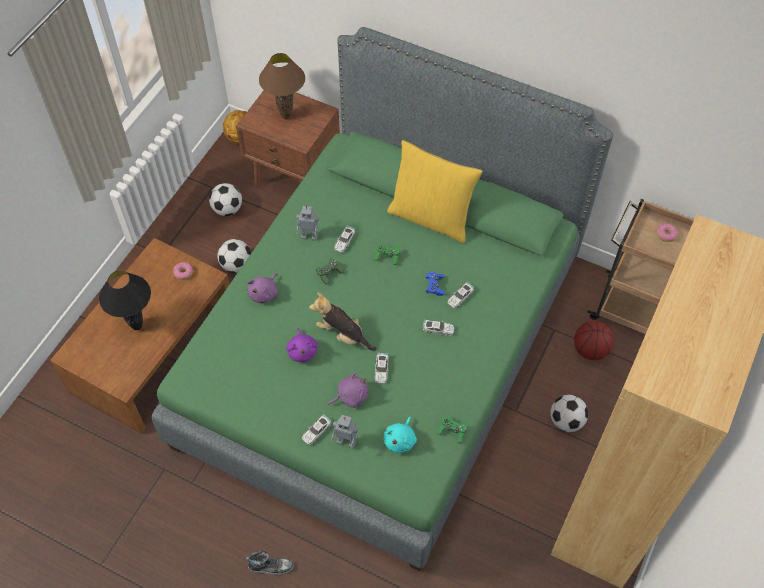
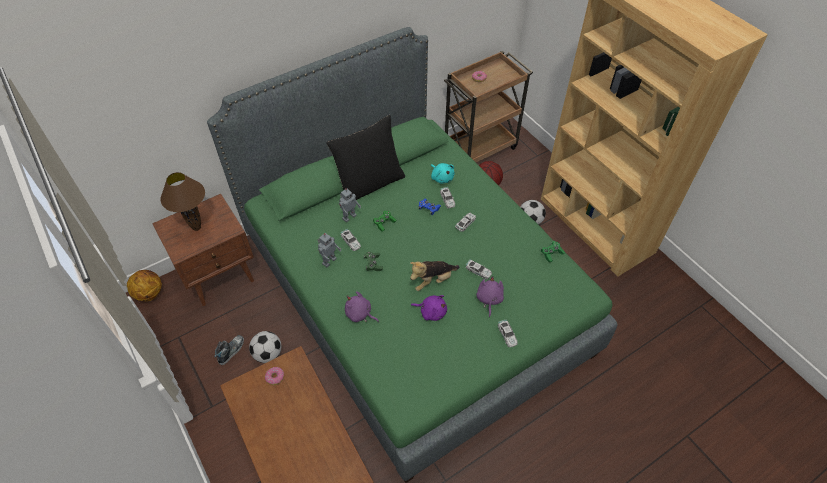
camera: 60 degrees left, 5 degrees down
(137, 326) = (302, 438): black table lamp -> none
(227, 209) = (209, 336): football -> none
(264, 293) = (360, 314): purple plush toy -> purple plush toy turned 150 degrees clockwise
(271, 566) = (548, 452): shoe -> shoe (231, 351)
(346, 441) = (526, 319): toy robot -> toy robot (349, 217)
(400, 440) = (543, 286): turquoise plush toy -> turquoise plush toy (442, 177)
(431, 217) = (369, 184): yellow pillow -> black pillow

